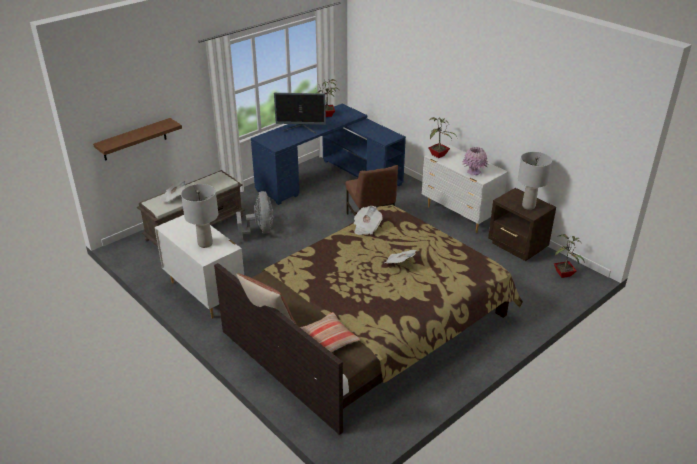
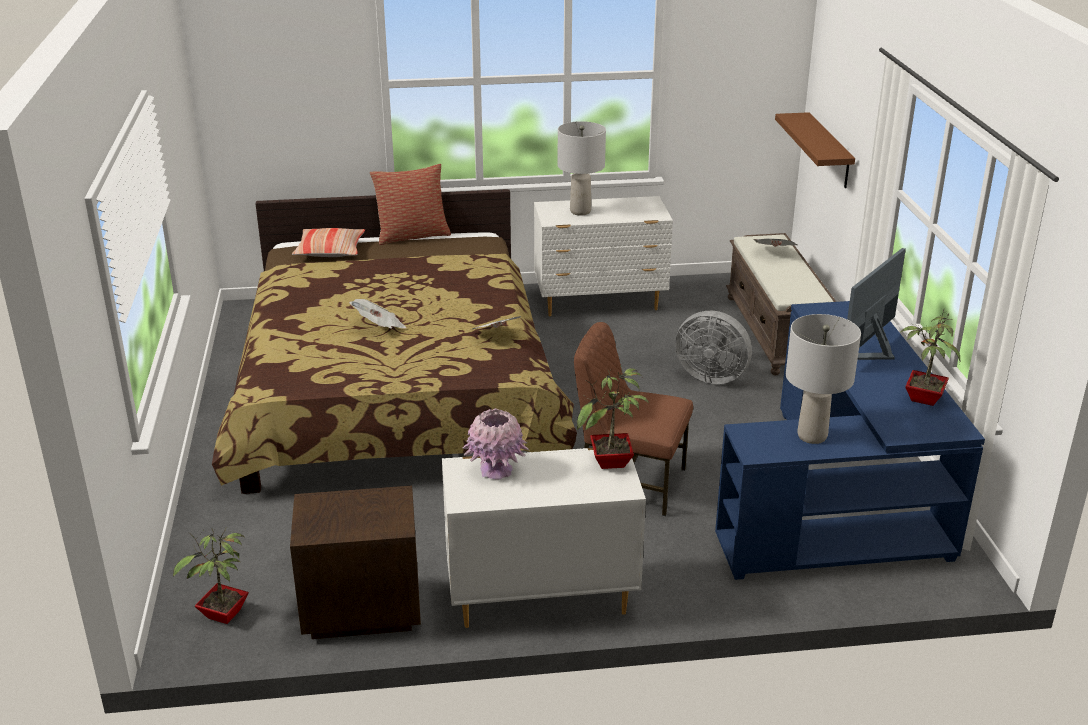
camera: 125 degrees right, 5 degrees down
(528, 206) = (338, 513): grey table lamp -> grey table lamp (812, 436)

